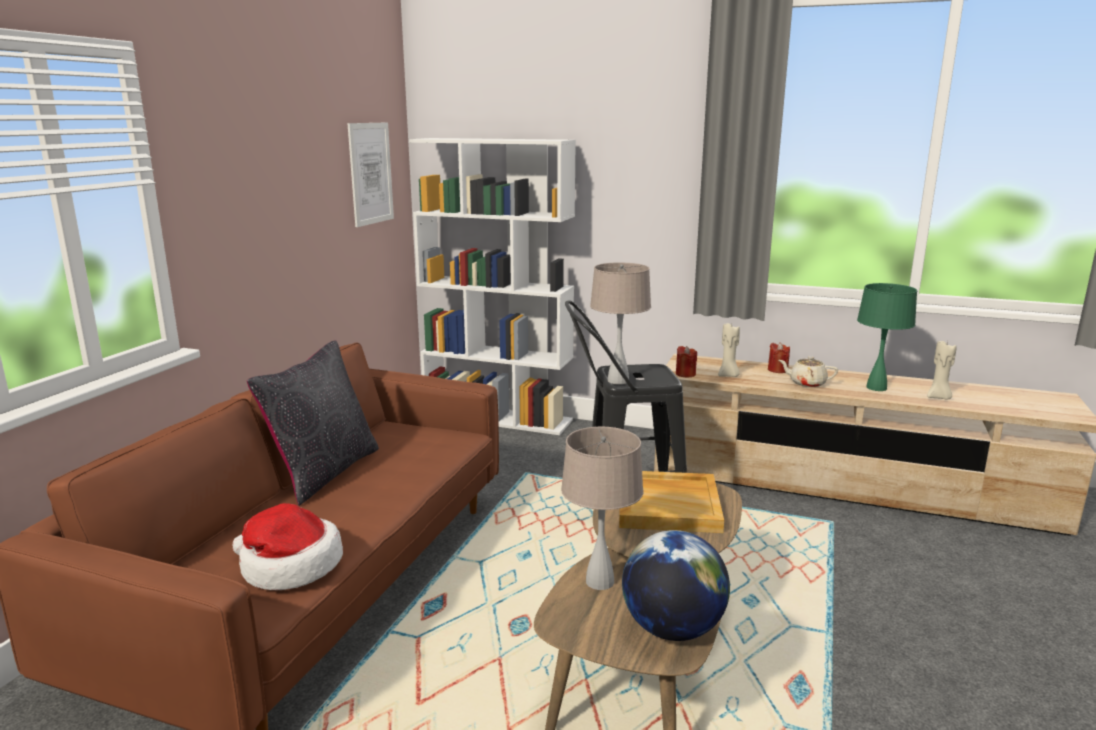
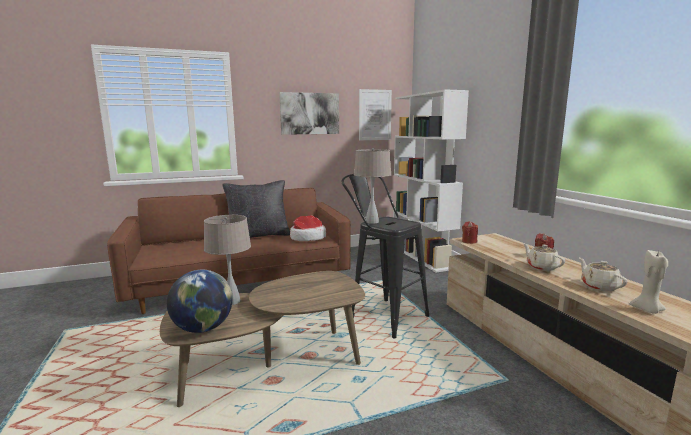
camera: 50 degrees right, 5 degrees down
(284, 182) = (309, 113): none -> picture
(289, 566) = (181, 253): hat -> hat (307, 238)
(669, 505) = (316, 288): beige tray -> none
(728, 375) = (495, 249): beige candle -> none
(877, 388) = (599, 286): green table lamp -> beige teapot

